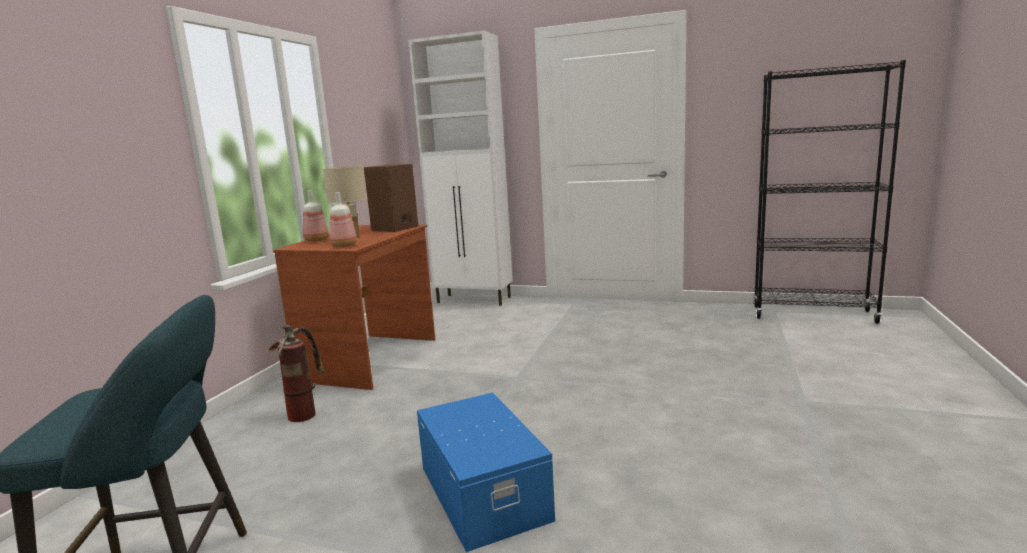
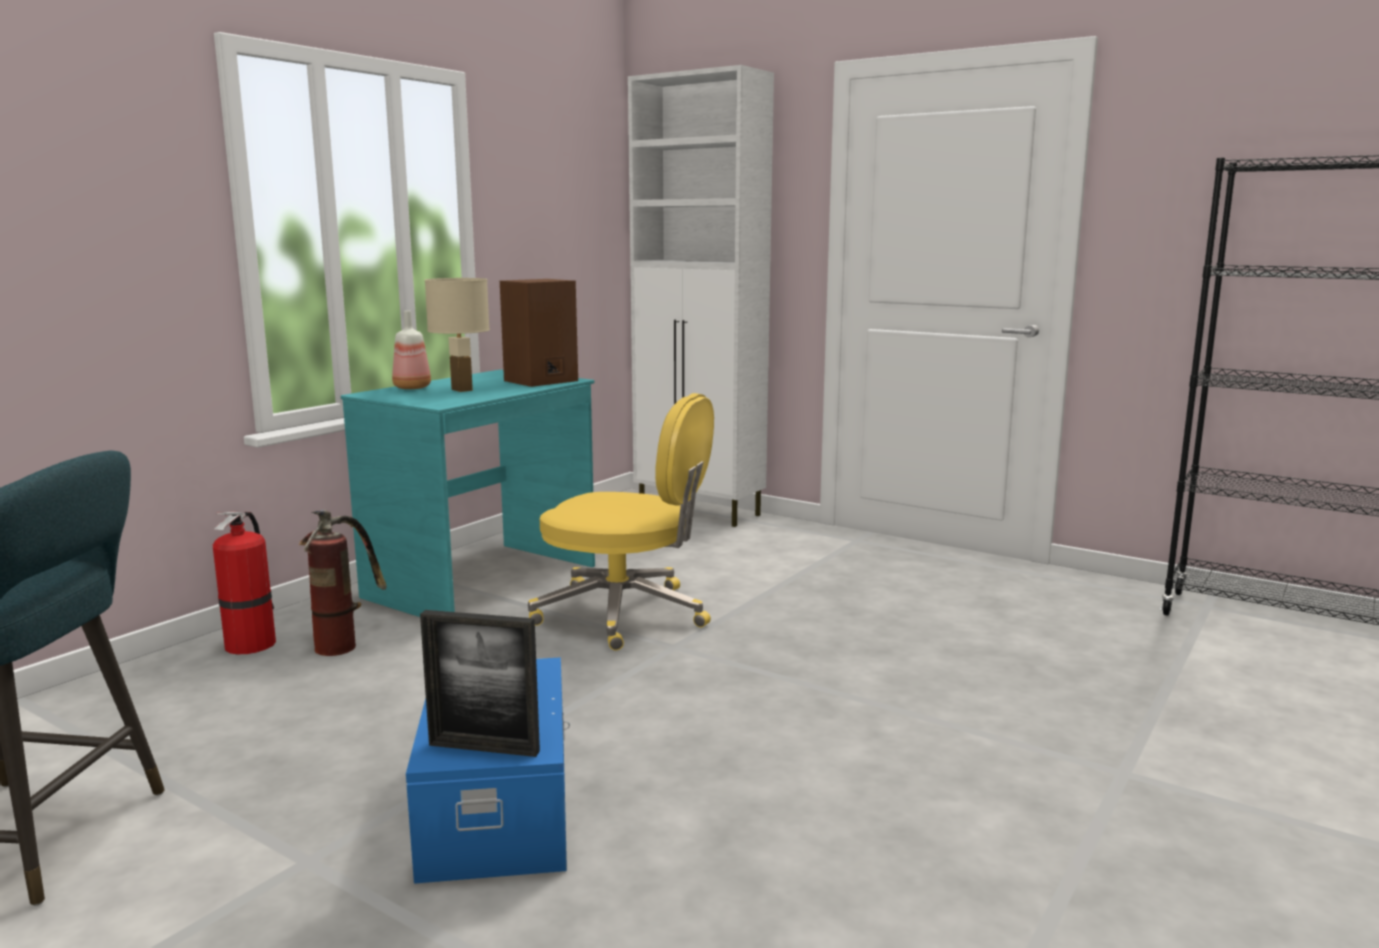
camera: 15 degrees right, 0 degrees up
(239, 423) = (252, 643): none -> fire extinguisher
(344, 246) = (435, 400): bottle -> none
(372, 359) = (483, 582): brown desk -> turquoise desk
(475, 364) = (625, 614): none -> yellow office chair
(496, 454) = (484, 748): none -> picture frame

